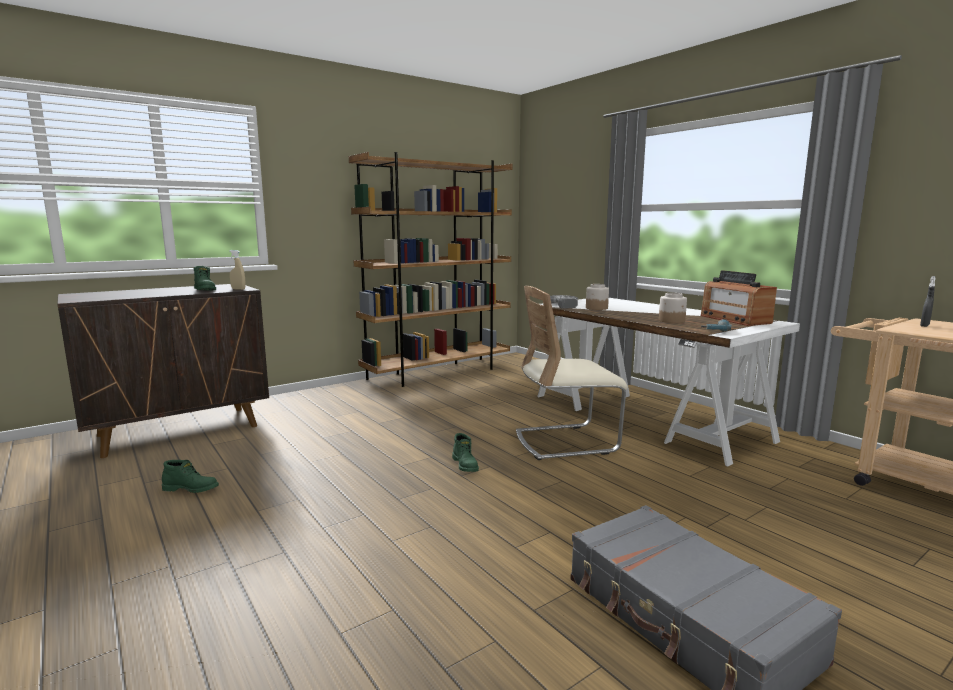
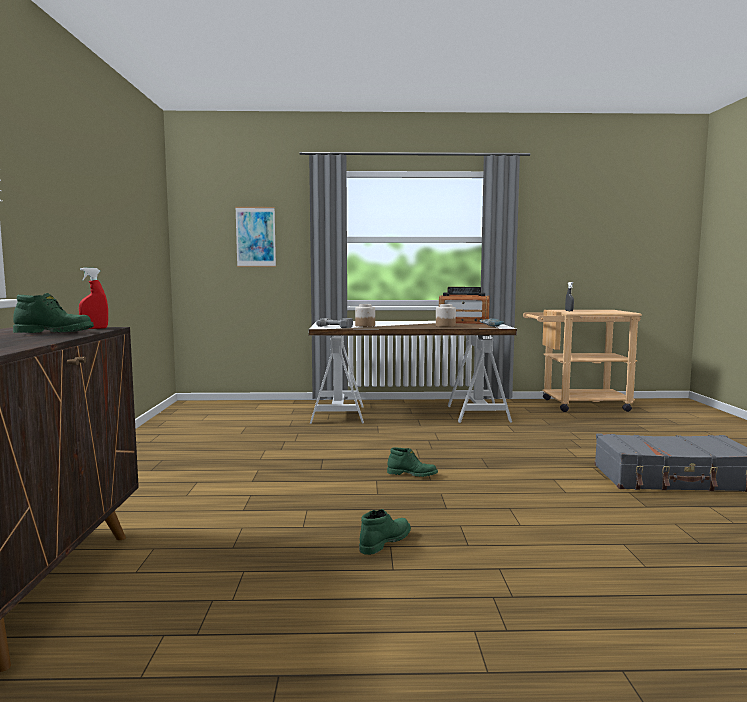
camera: 55 degrees left, 5 degrees down
(191, 489) = (275, 600): green boot -> green boot (384, 541)
(238, 289) = (94, 328): beige spray bottle -> red spray bottle
(438, 373) = (160, 432): brown bookcase -> none
(565, 442) = (417, 440): beige chair -> none
(573, 207) = (255, 237): none -> picture

